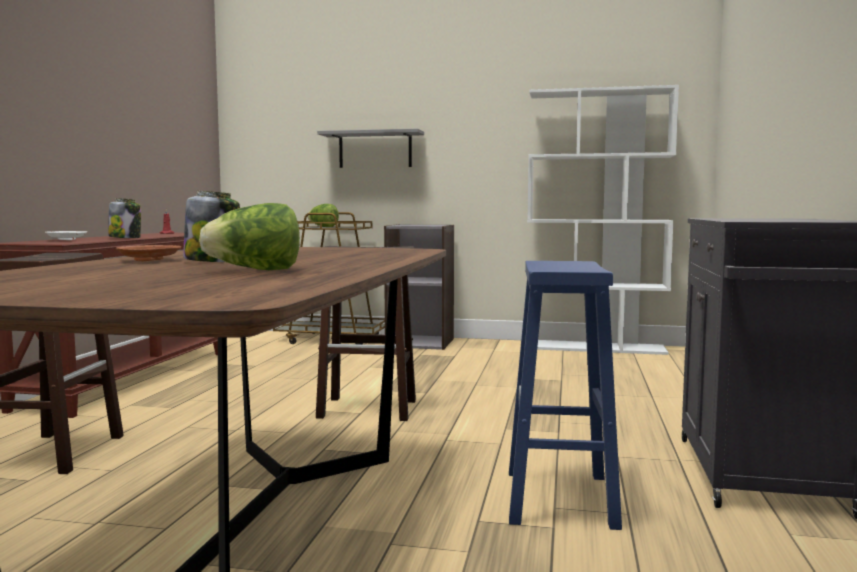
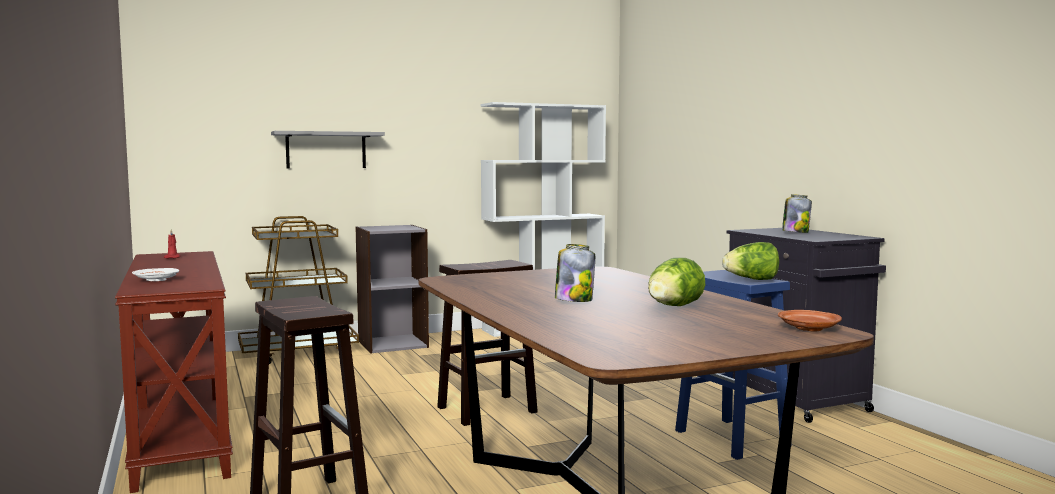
camera: 35 degrees left, 0 degrees up
(125, 238) = (196, 271): jar -> jar (795, 232)
(148, 260) = (521, 304): brown plate -> brown plate (808, 328)
(322, 227) = (278, 233): lettuce -> lettuce (751, 279)

